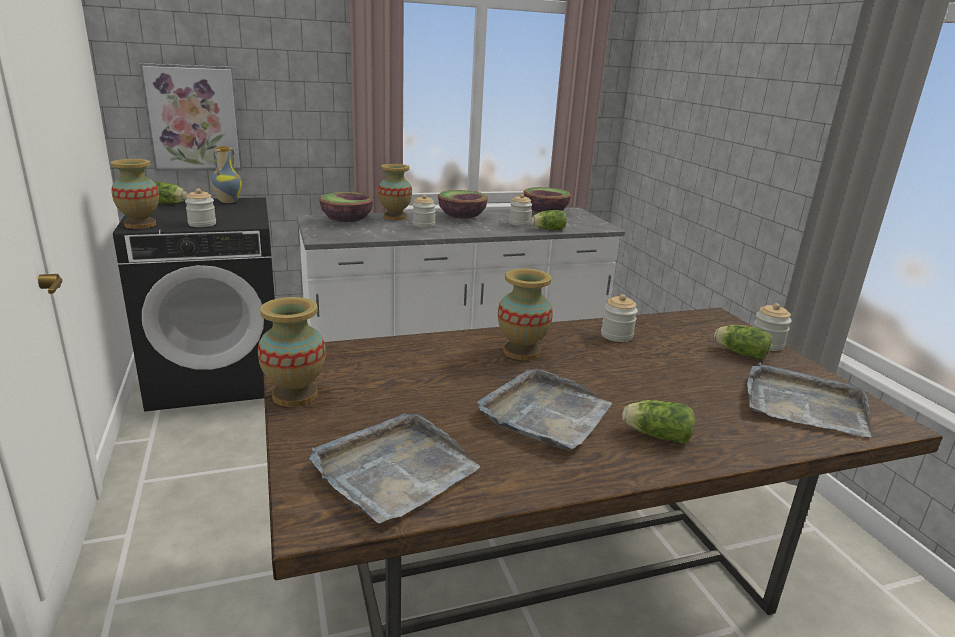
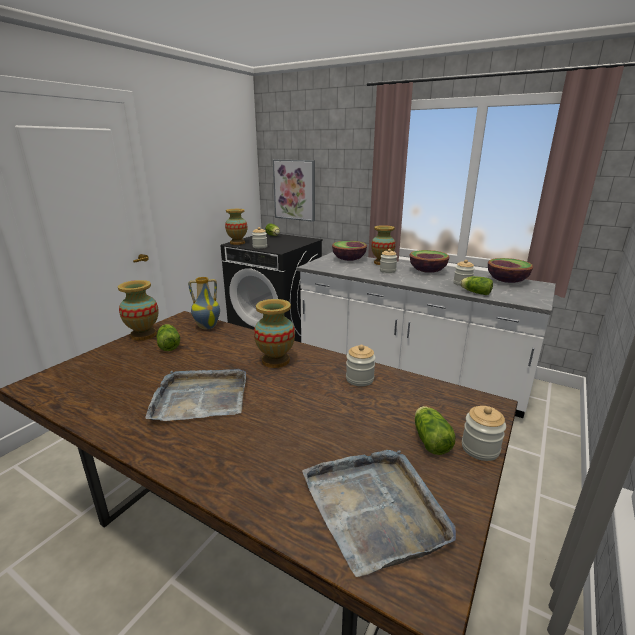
camera: 50 degrees right, 0 degrees up
(227, 201) = (299, 238): vase -> vase (207, 326)
(394, 470) = (91, 383): grey tray -> none
(654, 435) = (216, 446): lettuce -> lettuce (169, 345)

